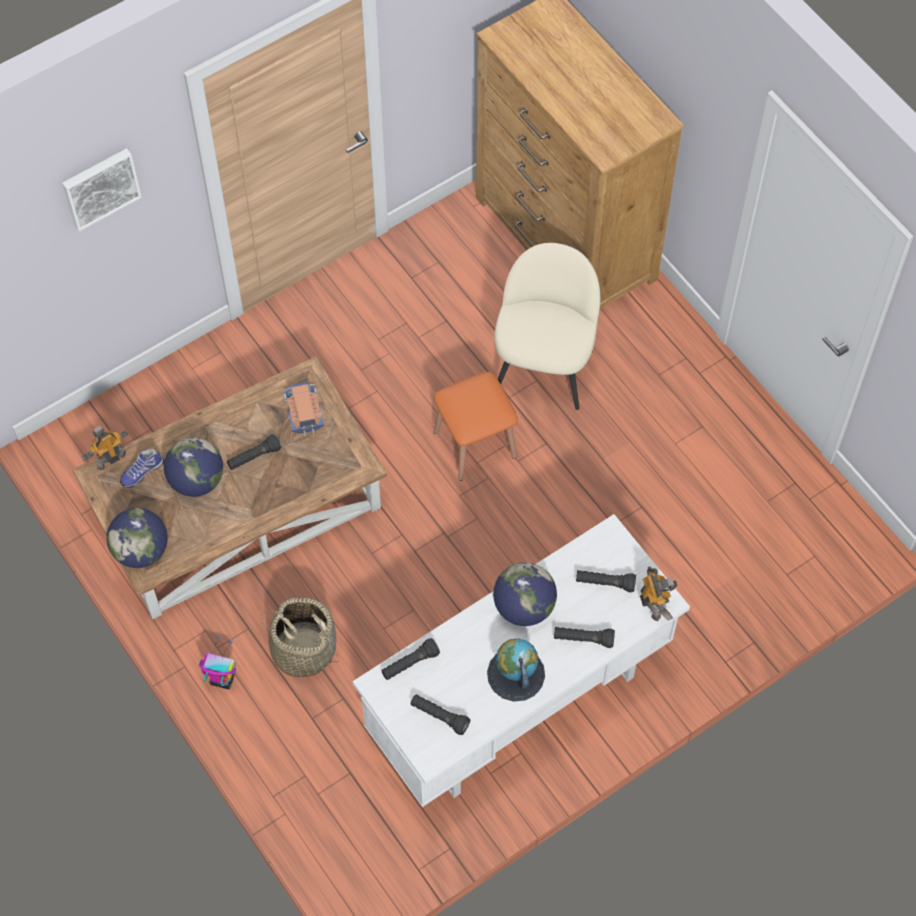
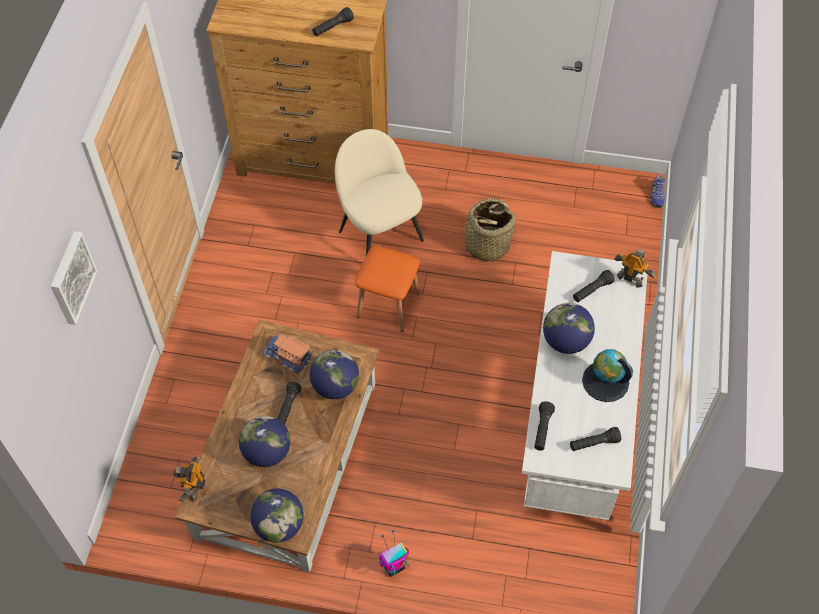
camera: 45 degrees left, 5 degrees down
(141, 471) = (224, 478): shoe -> shoe (656, 195)
(303, 650) = (422, 504): basket -> basket (487, 245)
(313, 473) = (335, 386): none -> globe
(583, 639) = (617, 330): black flashlight -> black flashlight (332, 28)

